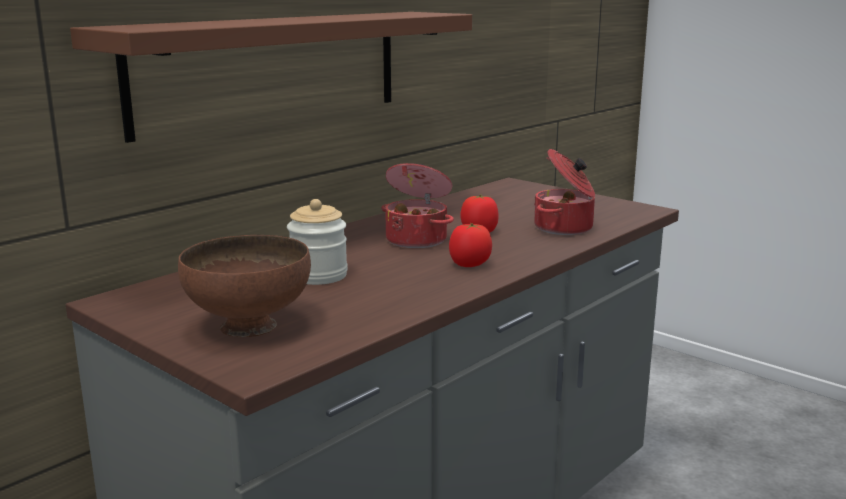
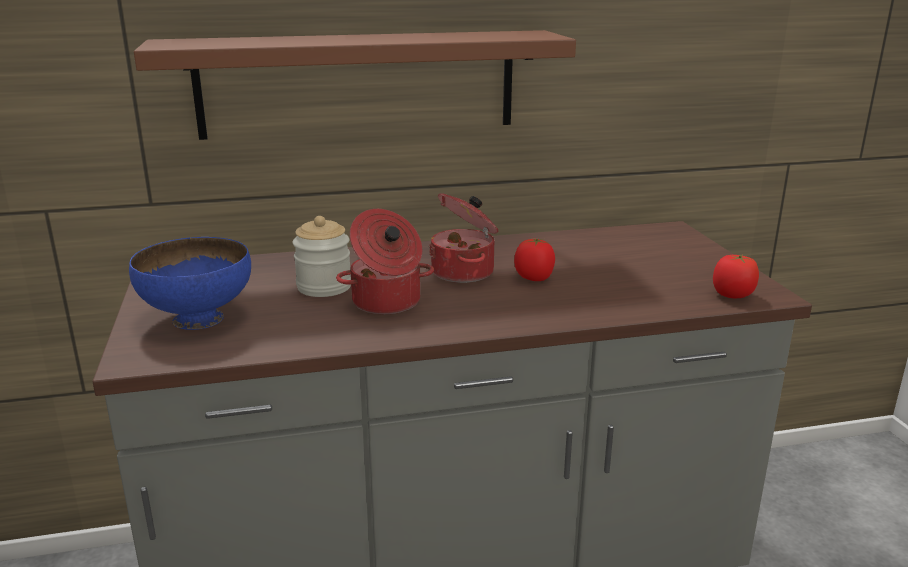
camera: 35 degrees right, 5 degrees up
(249, 327) = (198, 320): brown bowl -> blue bowl
(469, 264) = (461, 311): tomato -> tomato (732, 295)
(565, 228) = (629, 295): cooking pot -> cooking pot (386, 303)

